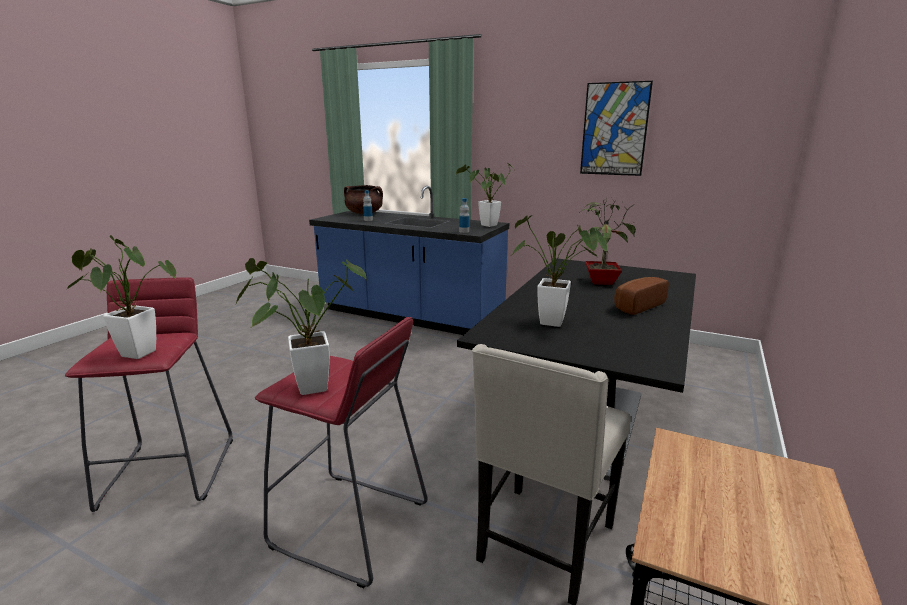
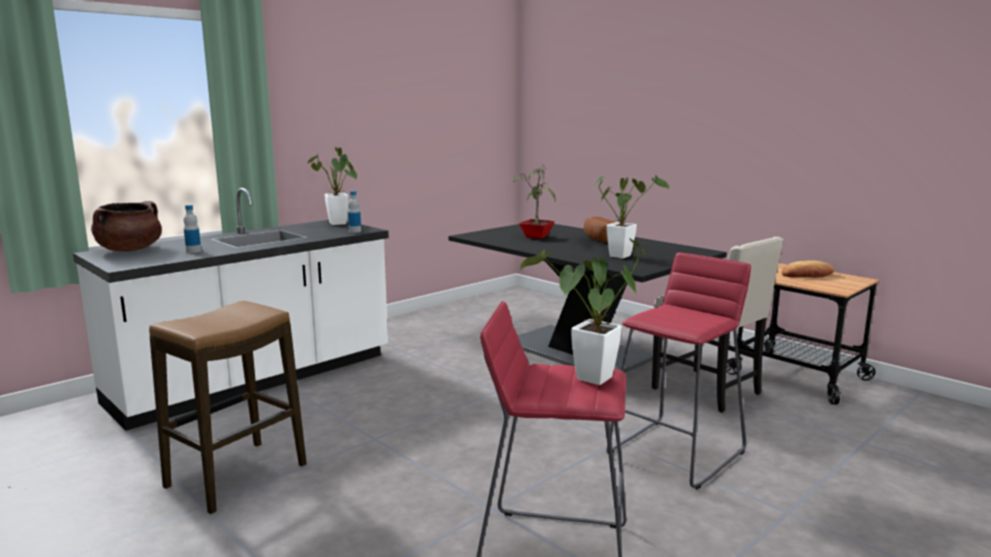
camera: 70 degrees left, 5 degrees down
(280, 346) = (237, 476): none -> stool
(304, 389) = (700, 322): potted plant -> none
(410, 316) = (255, 379): blue counter -> white counter
(614, 129) = (406, 107): picture -> none
(764, 505) = (807, 275): none -> bread

